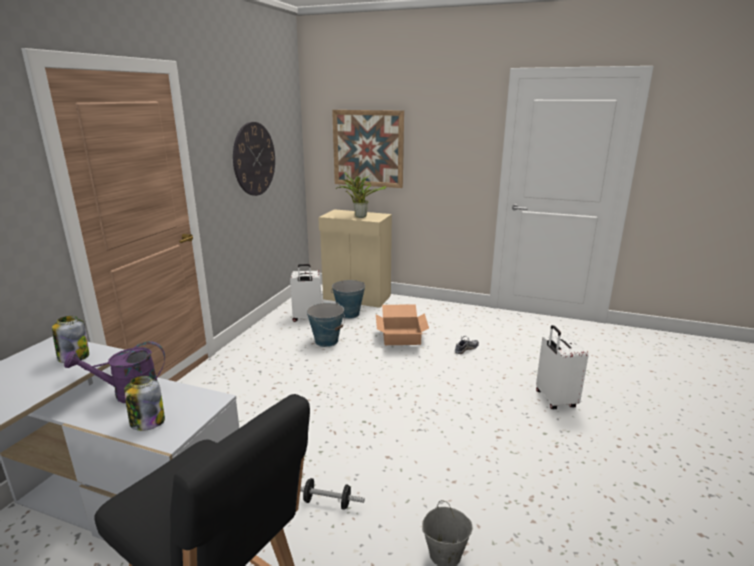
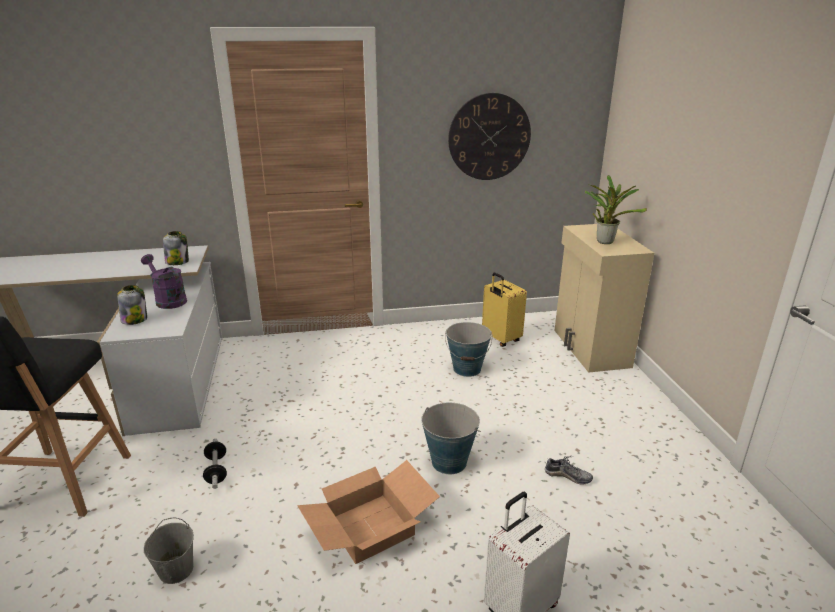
camera: 60 degrees right, 5 degrees up
(307, 318) = (500, 339): white suitcase -> yellow suitcase
(349, 314) = (542, 359): bucket -> bucket (448, 462)
(368, 148) = (656, 148): picture -> none
(402, 336) = (537, 413): cardboard box -> cardboard box (370, 529)

